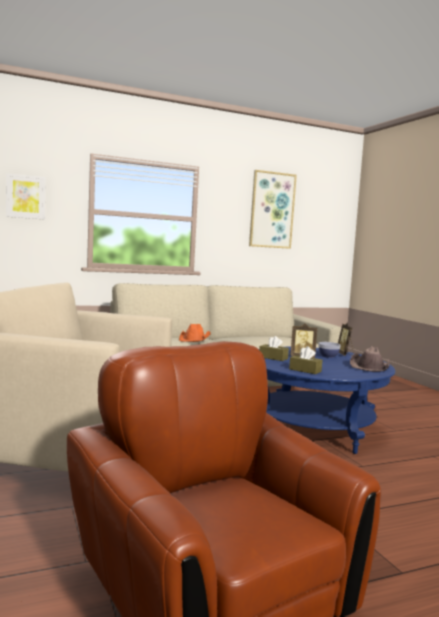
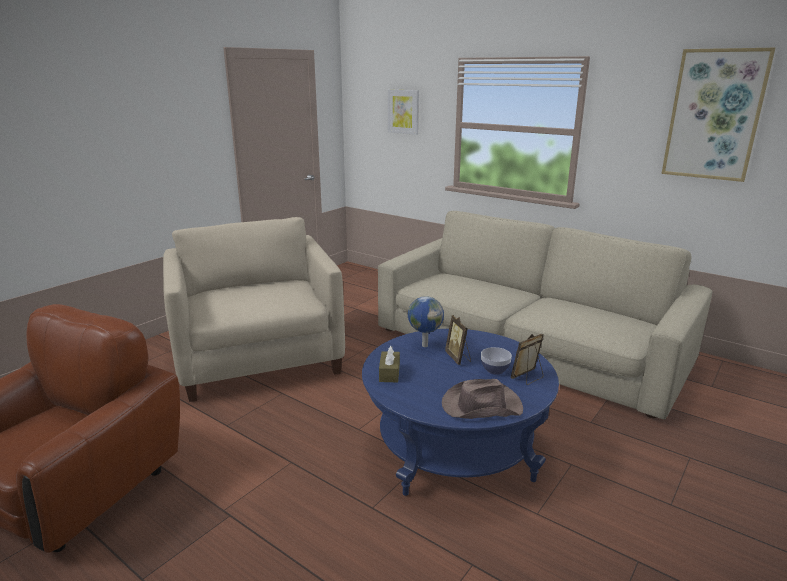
camera: 60 degrees right, 15 degrees up
(194, 339) = (475, 292): orange hat -> none
(273, 358) = (424, 345): brown tissue box -> globe

